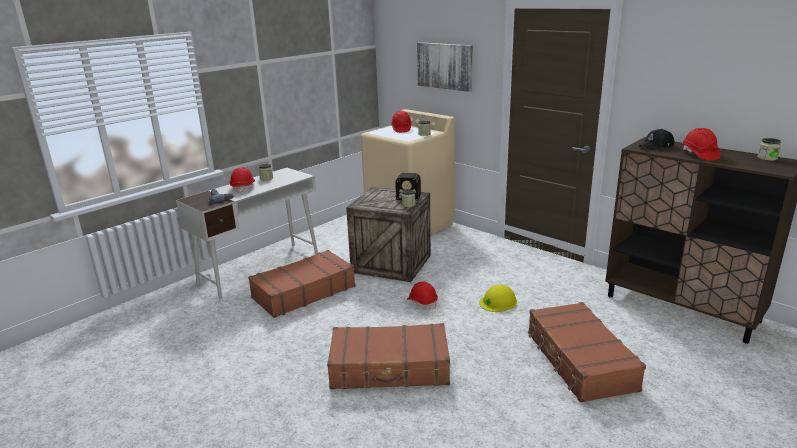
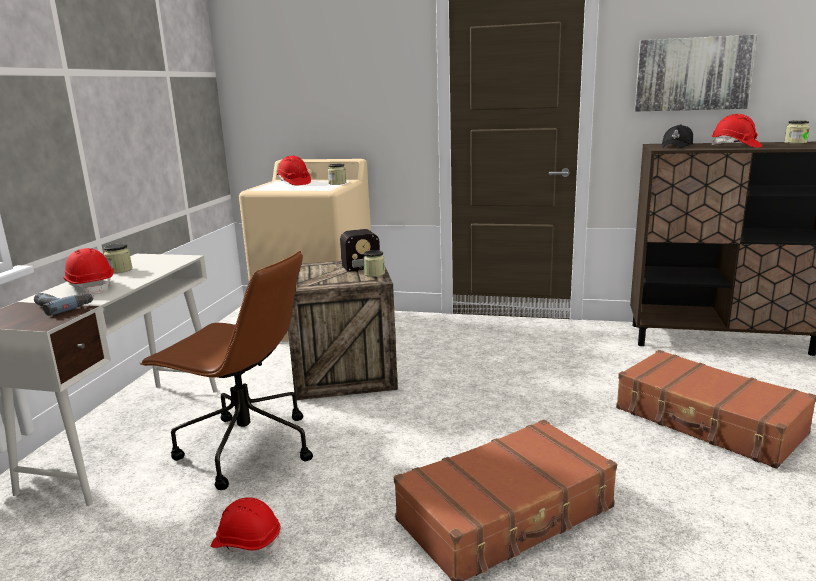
camera: 30 degrees left, 5 degrees down
(303, 292) = (245, 448): brown suitcase -> brown office chair
(422, 302) = (443, 410): red hard hat -> red hard hat (247, 542)
(445, 66) = (342, 90): picture -> picture (692, 74)
(498, 302) = (536, 383): yellow hard hat -> none

